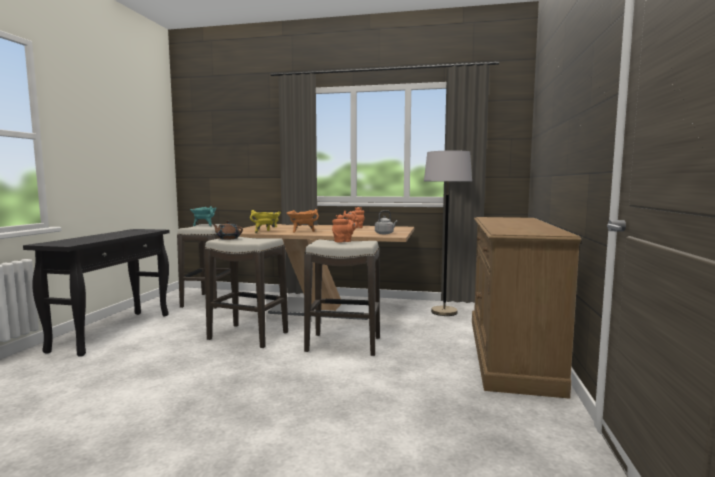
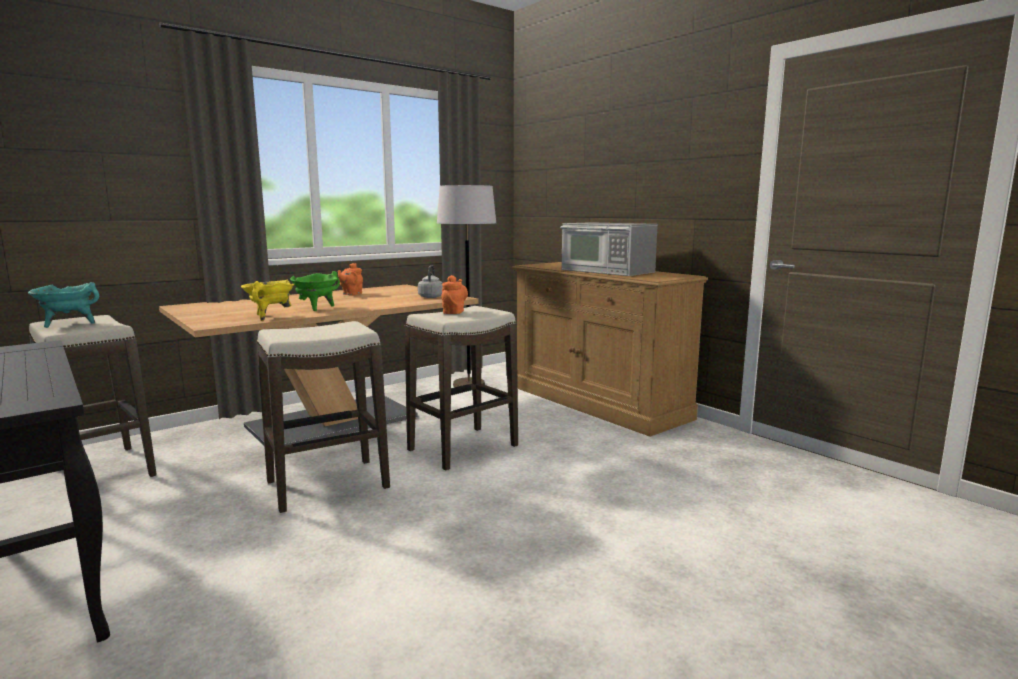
camera: 50 degrees left, 5 degrees up
(228, 238) = (289, 334): brown teapot -> none
(302, 231) = (316, 308): orange cooking pot -> green cooking pot
(512, 225) = (606, 271): none -> microwave

